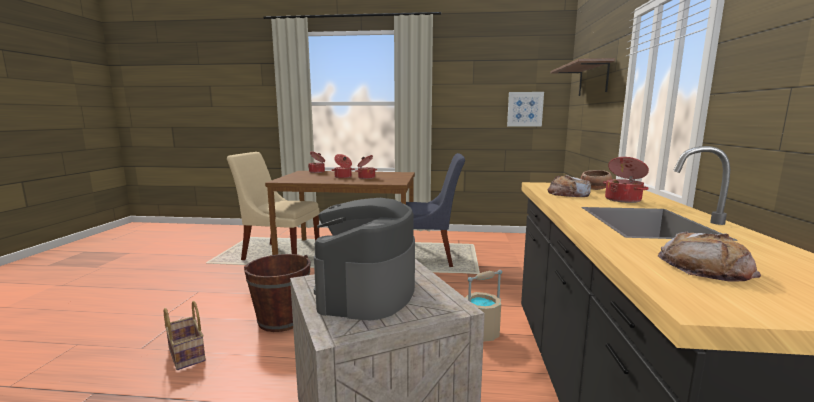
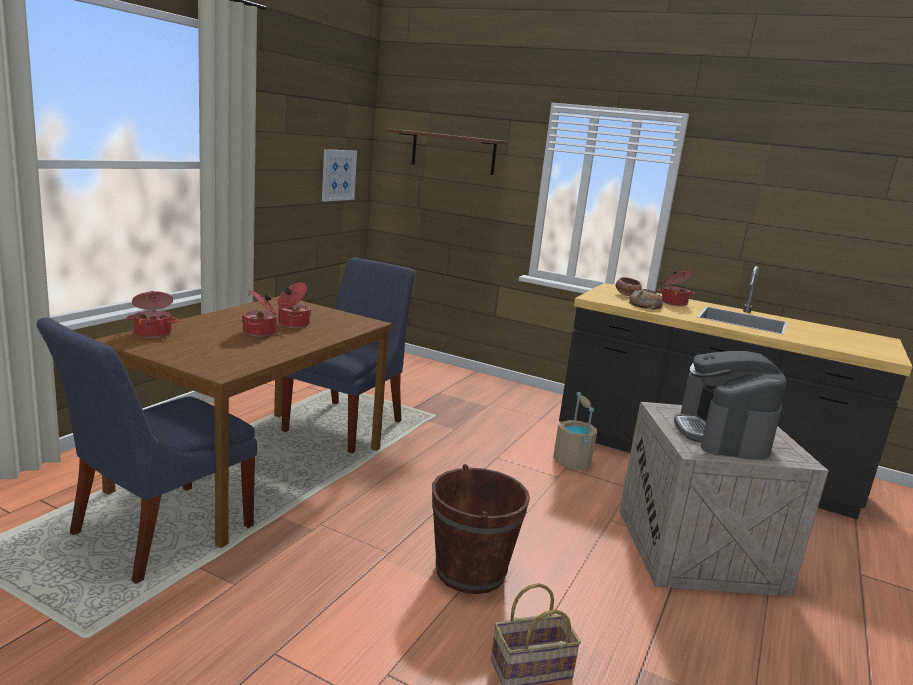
camera: 70 degrees left, 5 degrees up
(279, 253) = (156, 532): beige chair -> blue chair
(367, 291) = (722, 435): coffee machine -> coffee machine turned 60 degrees clockwise
(705, 267) = (838, 341): bread -> none

